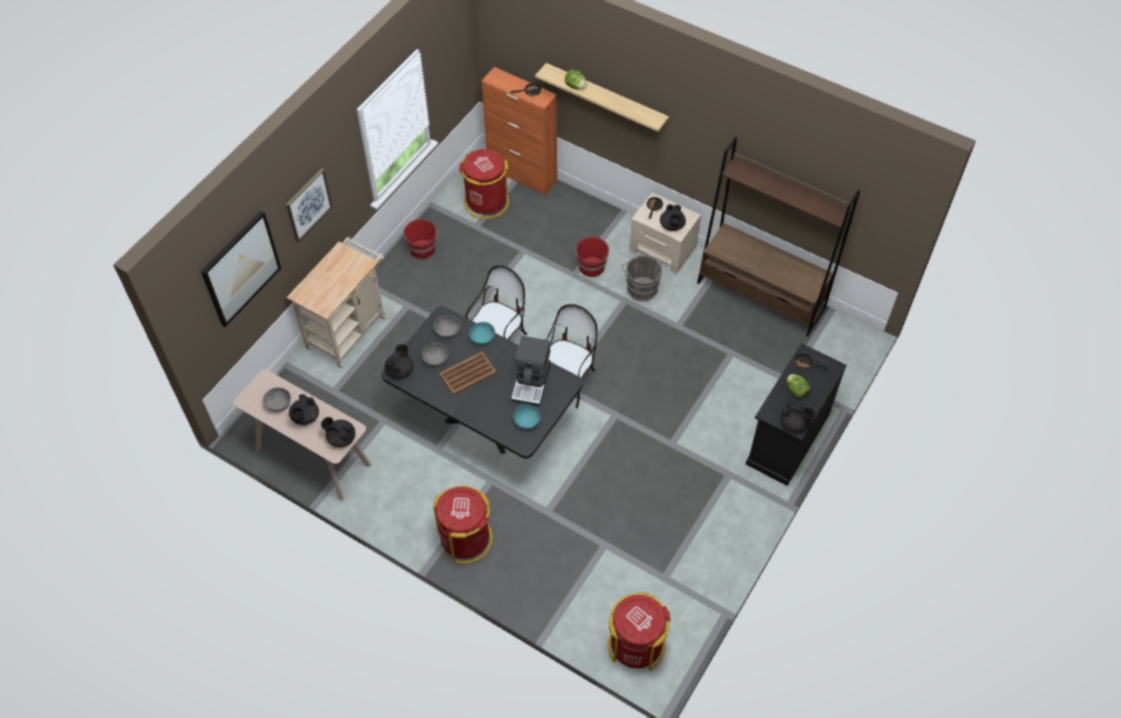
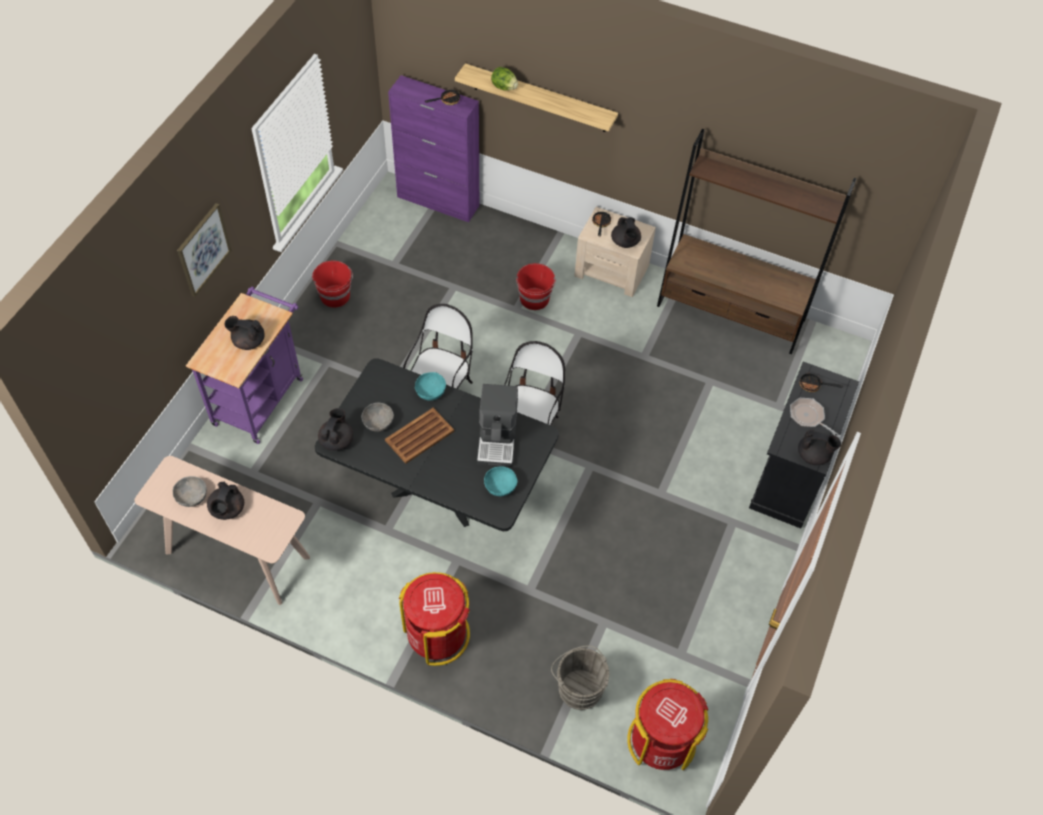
camera: 10 degrees left, 0 degrees up
(241, 268) = (129, 334): picture -> none
(341, 438) = (275, 531): black teapot -> black teapot (248, 341)
(349, 329) = (261, 397): beige cart -> purple cart
(447, 331) = (387, 388): grey bowl -> none
(486, 202) = (401, 236): red trash can -> none
(522, 174) = (438, 201): orange cabinet -> purple cabinet
(641, 288) = (595, 317): grey bucket -> grey bucket (578, 686)
(796, 391) = (809, 417): lettuce -> frying pan

